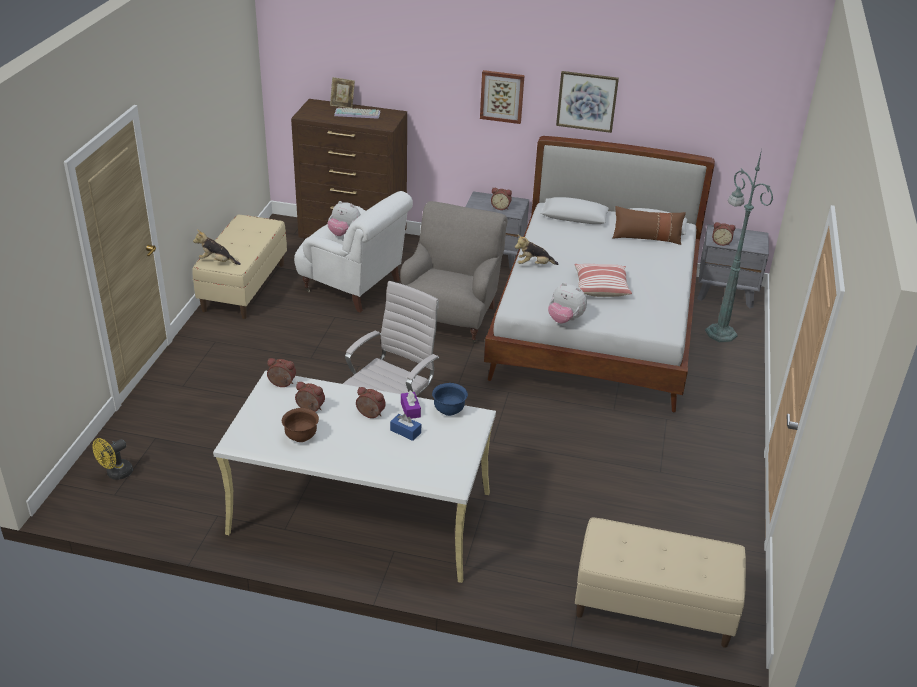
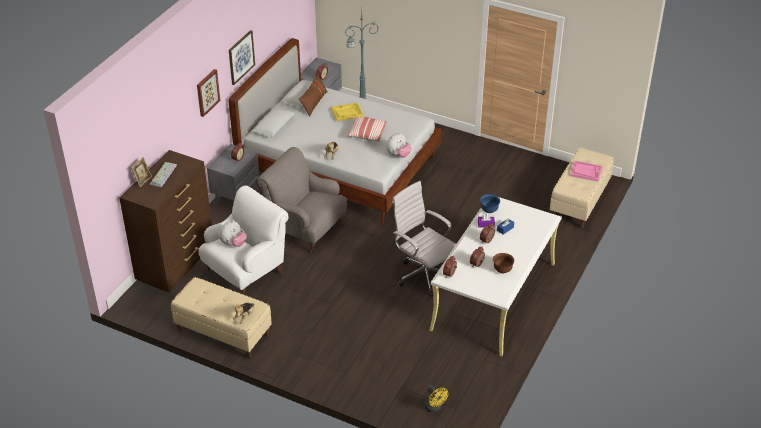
camera: 75 degrees left, 5 degrees up
(640, 265) = (347, 112): none -> yellow tray
(669, 559) = (586, 172): none -> pink tray

